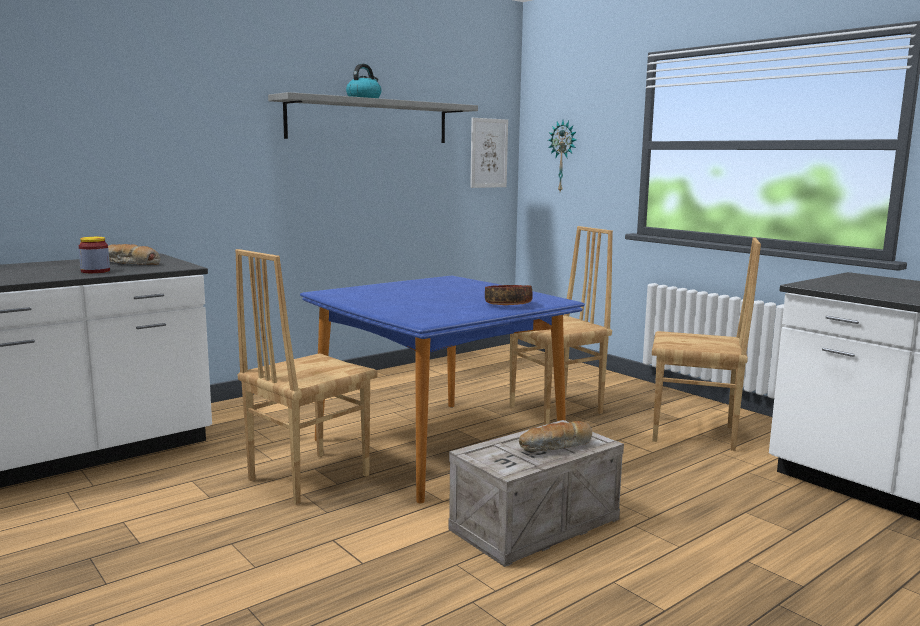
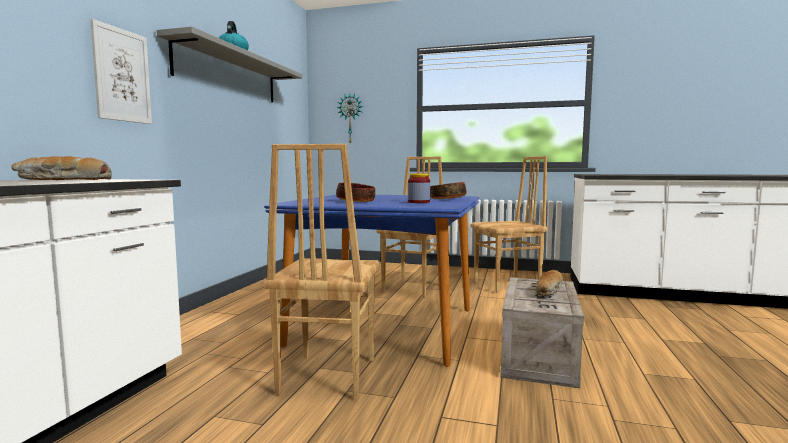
camera: 35 degrees left, 5 degrees down
(95, 271) = (46, 182): jar -> jar (418, 202)
(394, 297) = (355, 201): none -> bowl
(488, 153) = (295, 115): picture -> picture (122, 75)

